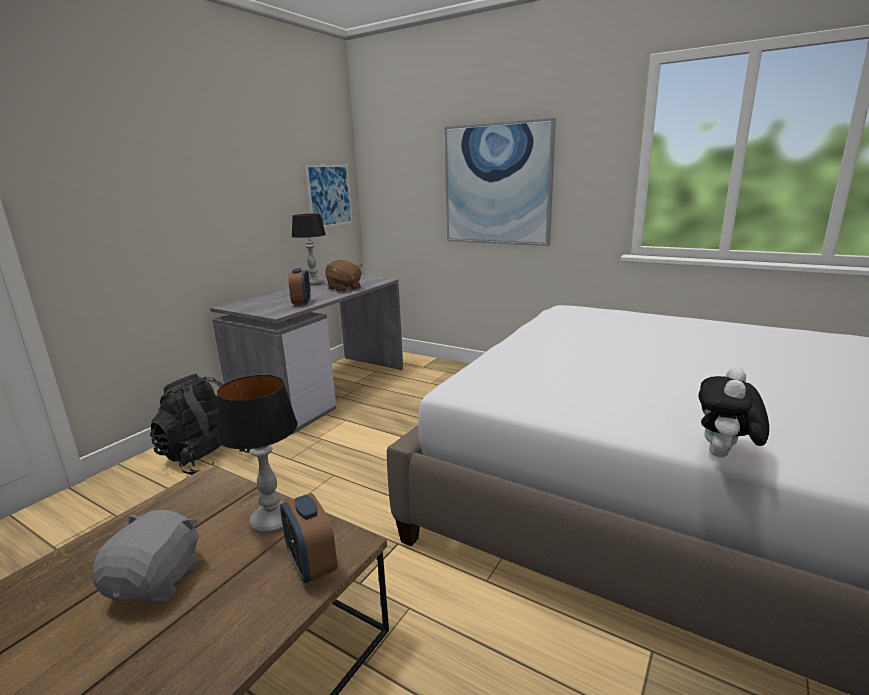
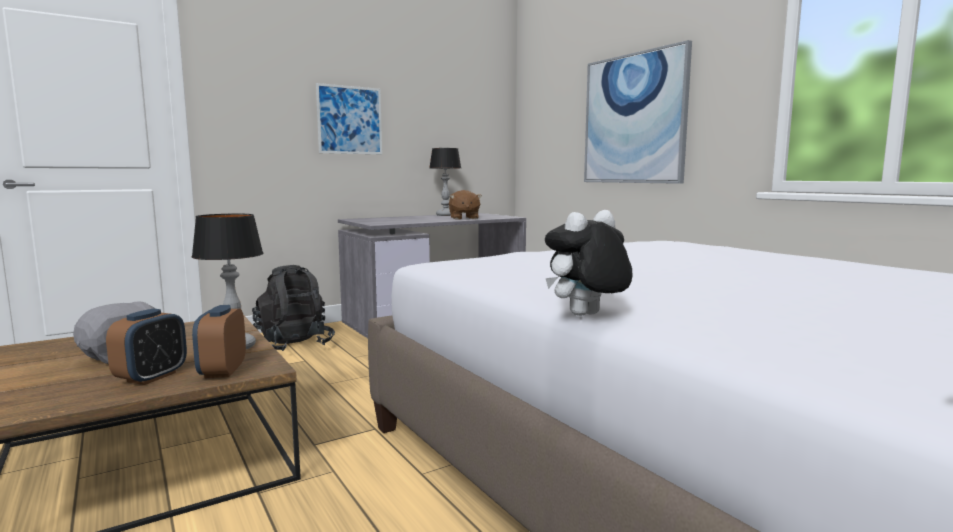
camera: 25 degrees right, 10 degrees down
(302, 303) = (410, 221): alarm clock -> alarm clock (152, 377)
(329, 195) = (480, 136): picture -> picture (350, 120)

